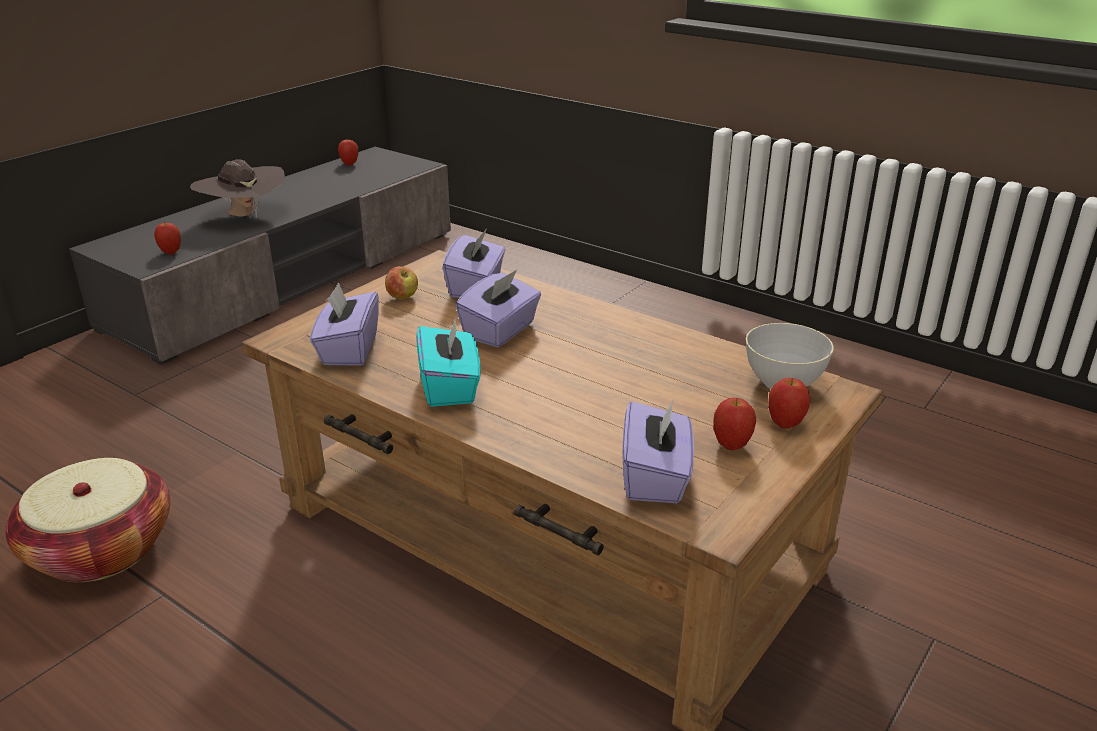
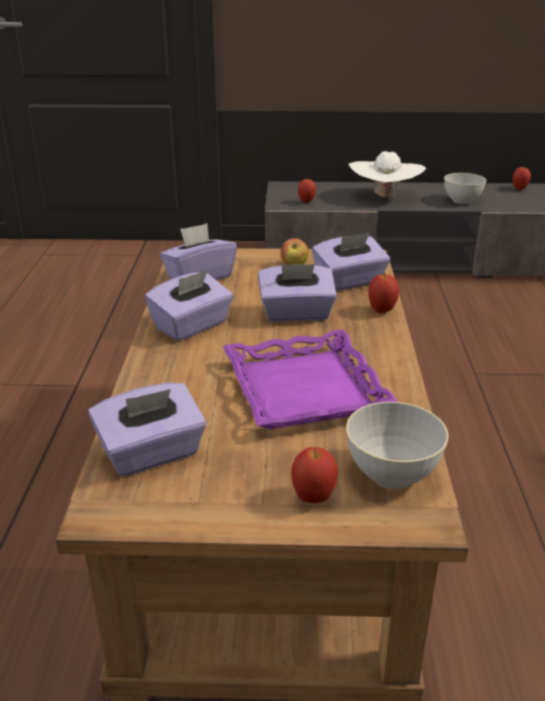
camera: 55 degrees right, 0 degrees up
(101, 549) = (94, 348): basket -> none
(244, 216) = (384, 197): brown hat -> white hat
(323, 192) = (462, 200): none -> grey bowl
(450, 387) = (192, 326): turquoise tissue box -> purple tissue box
(633, 373) = (306, 389): none -> purple tray
(731, 445) = (241, 477): apple -> apple (381, 311)

